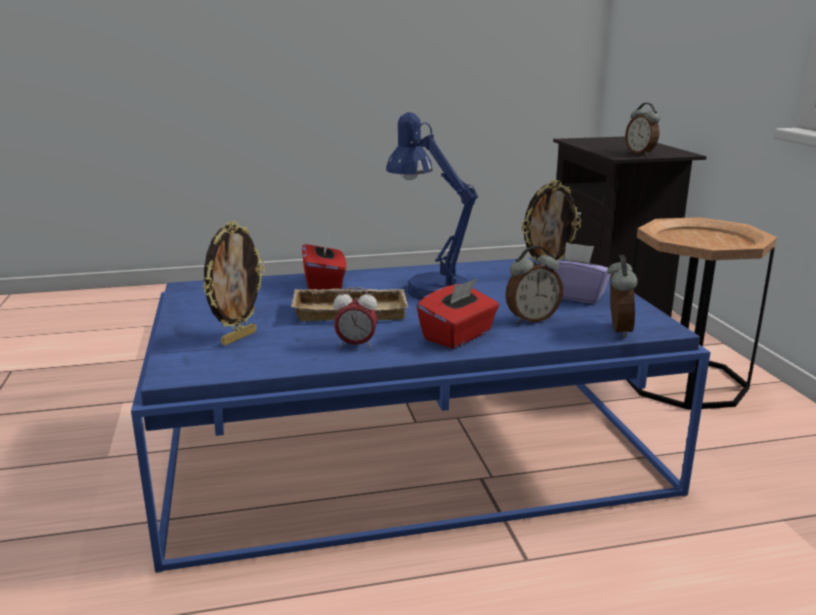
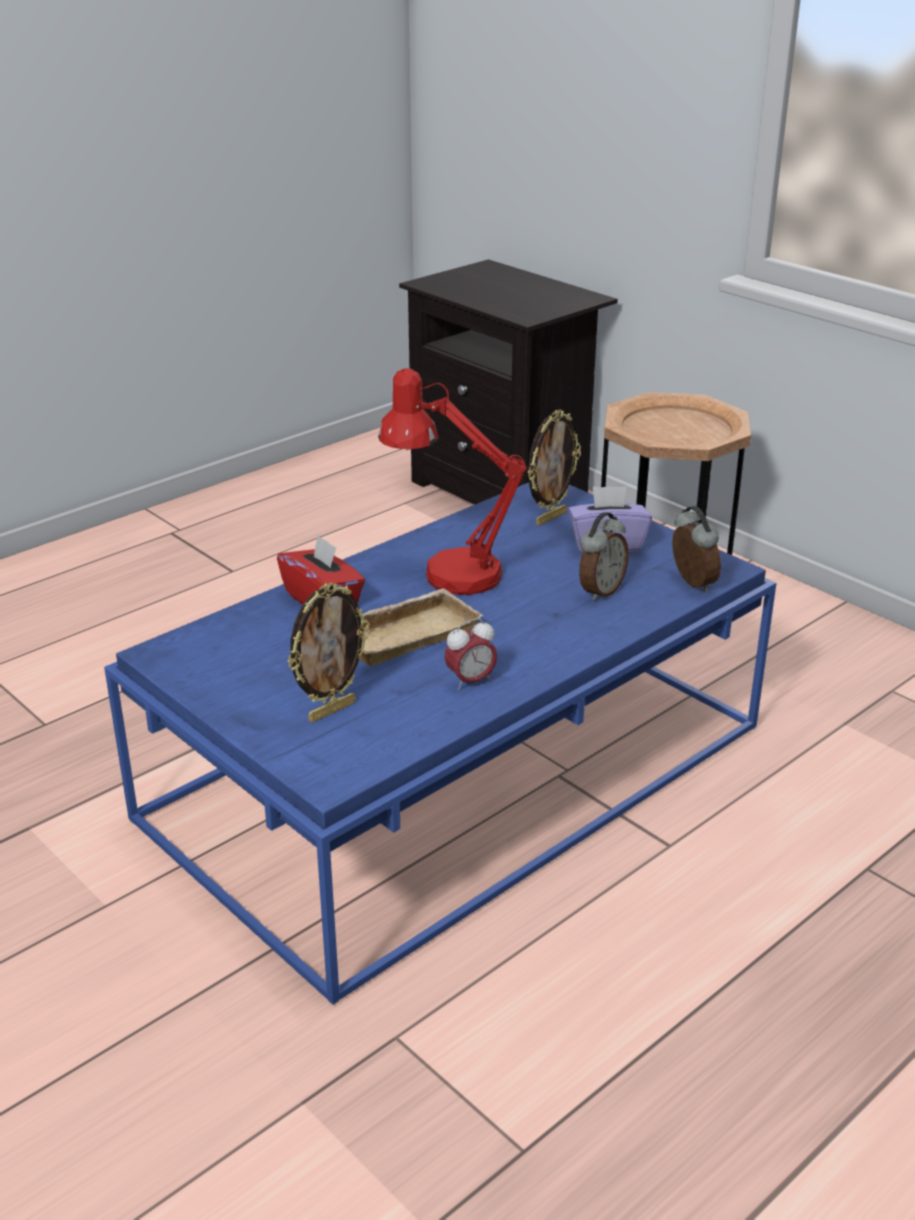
camera: 30 degrees left, 10 degrees up
(238, 337) = (331, 710): picture frame -> picture frame turned 45 degrees clockwise
(429, 287) = (447, 573): blue table lamp -> red table lamp
(458, 336) = (555, 637): red tissue box -> none
(640, 153) = (543, 306): alarm clock -> none

